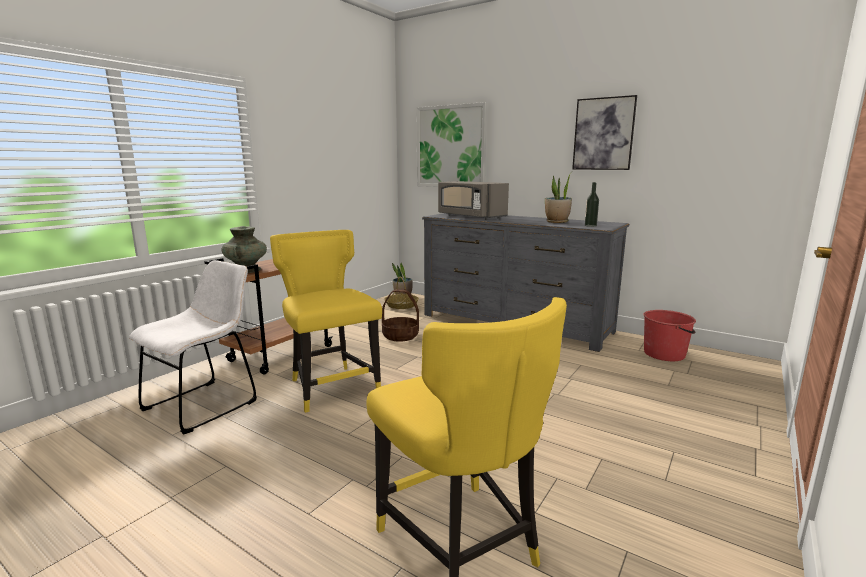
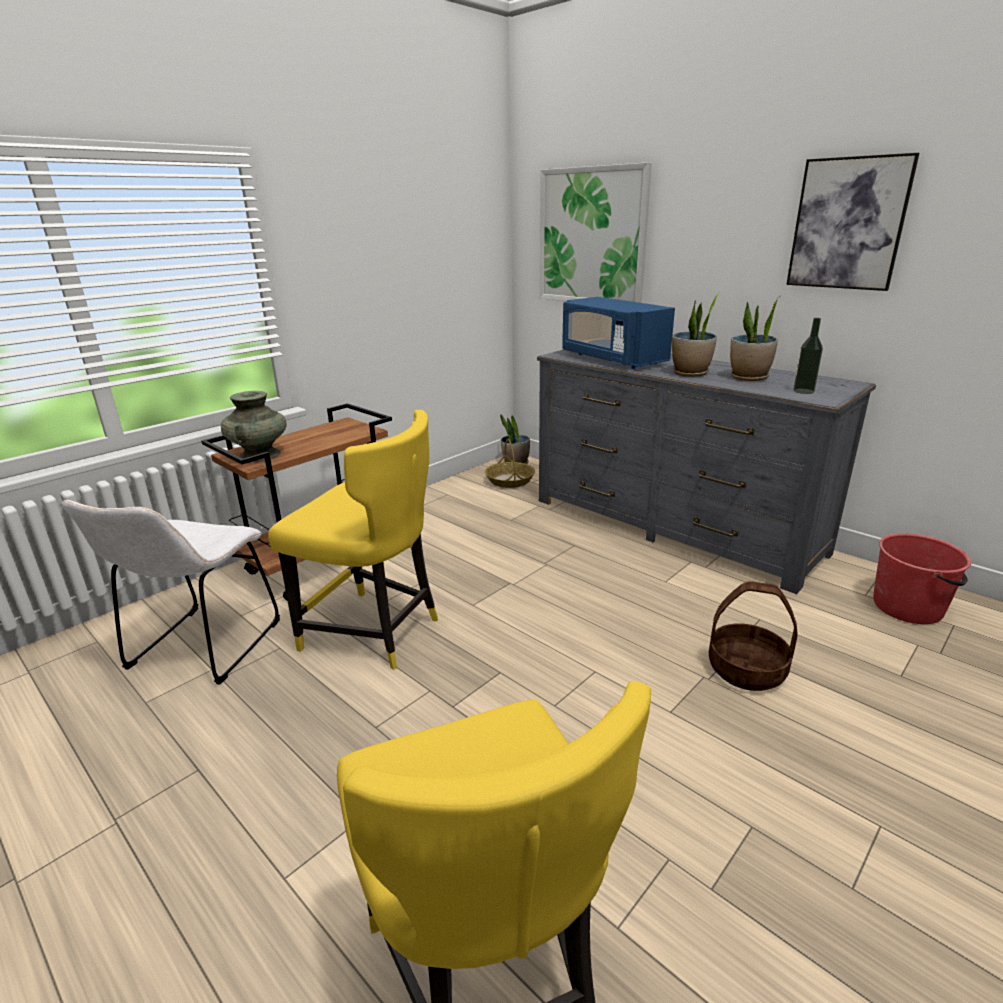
camera: 10 degrees right, 10 degrees up
(205, 403) = (201, 649): white chair -> white chair turned 150 degrees clockwise
(331, 386) = (374, 632): yellow chair -> yellow chair turned 135 degrees clockwise
(400, 336) = (495, 540): basket -> basket (747, 669)
(470, 217) = (612, 359): grey microwave -> blue microwave
(521, 221) = (690, 373): none -> potted plant

